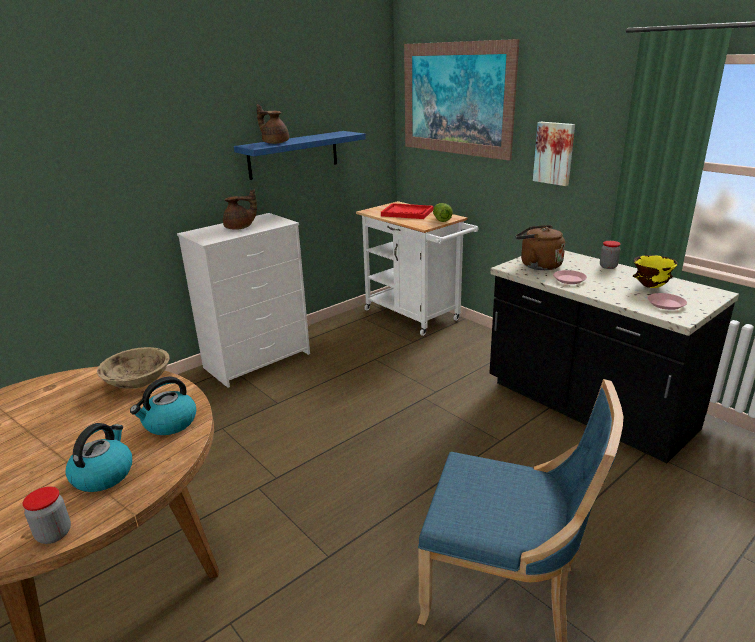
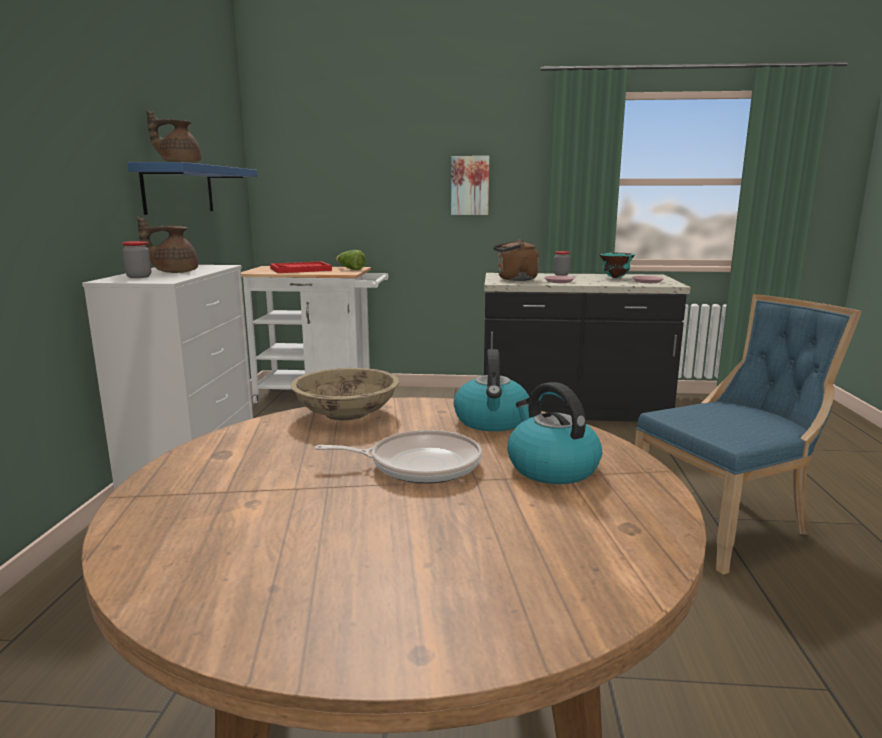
camera: 45 degrees left, 10 degrees down
(54, 534) = (653, 514): jar -> jar (139, 277)
(75, 437) = (419, 465): none -> frying pan
(240, 228) = (174, 272): brown teapot -> brown teapot turned 150 degrees counterclockwise
(456, 99) = (341, 139): picture -> none
(650, 287) = (615, 278): yellow bowl -> turquoise bowl

